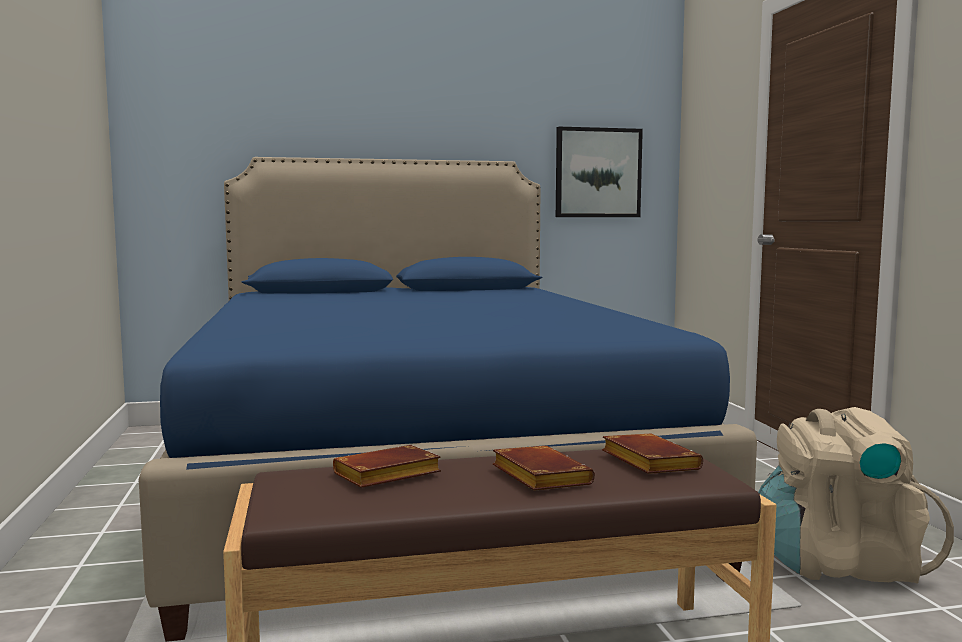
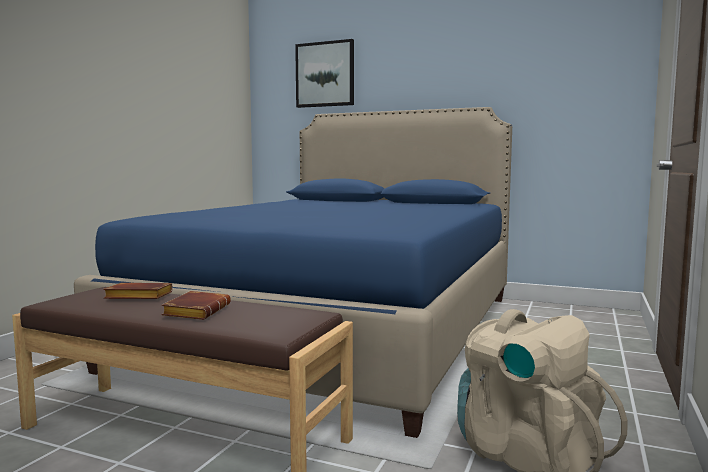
camera: 35 degrees right, 0 degrees up
(597, 173) = (570, 112): picture -> picture (325, 74)
(646, 462) = (278, 316): brown book -> none

